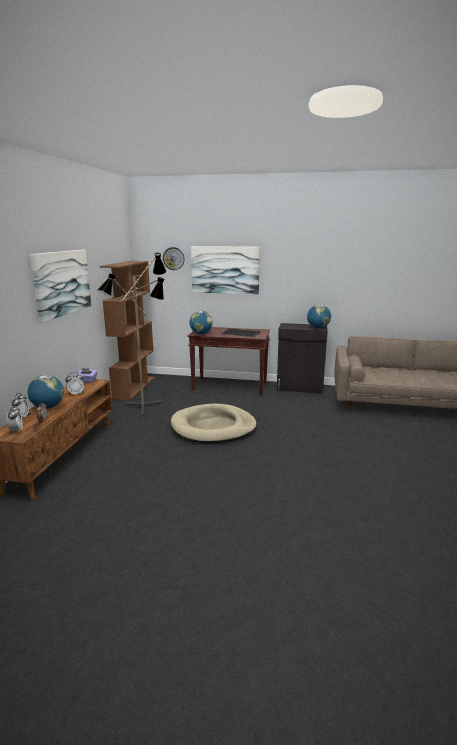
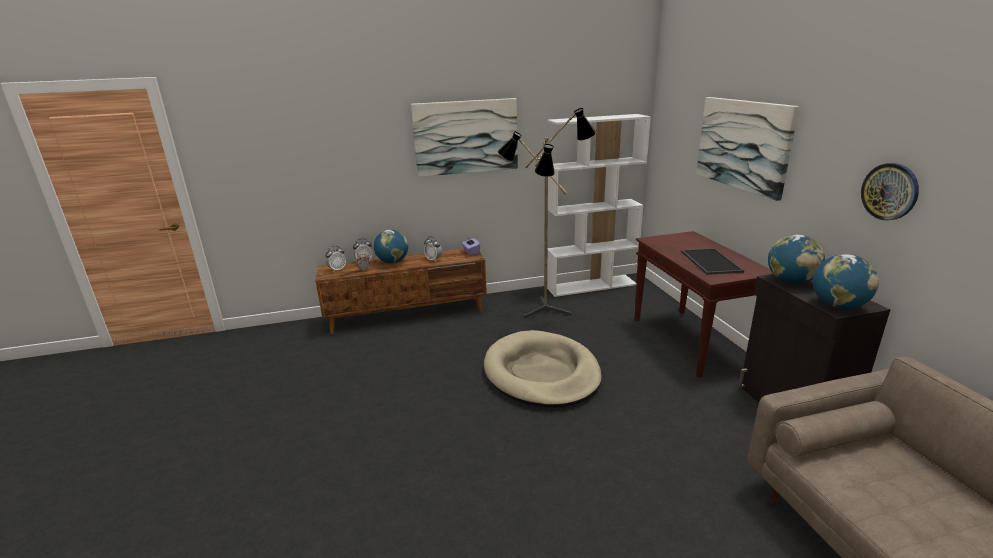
camera: 65 degrees right, 5 degrees up
(134, 387) = (591, 285): brown bookcase -> white bookcase
(173, 258) = (688, 115): wall clock -> wall clock (890, 191)
(201, 334) = (657, 242): globe -> globe (790, 281)

